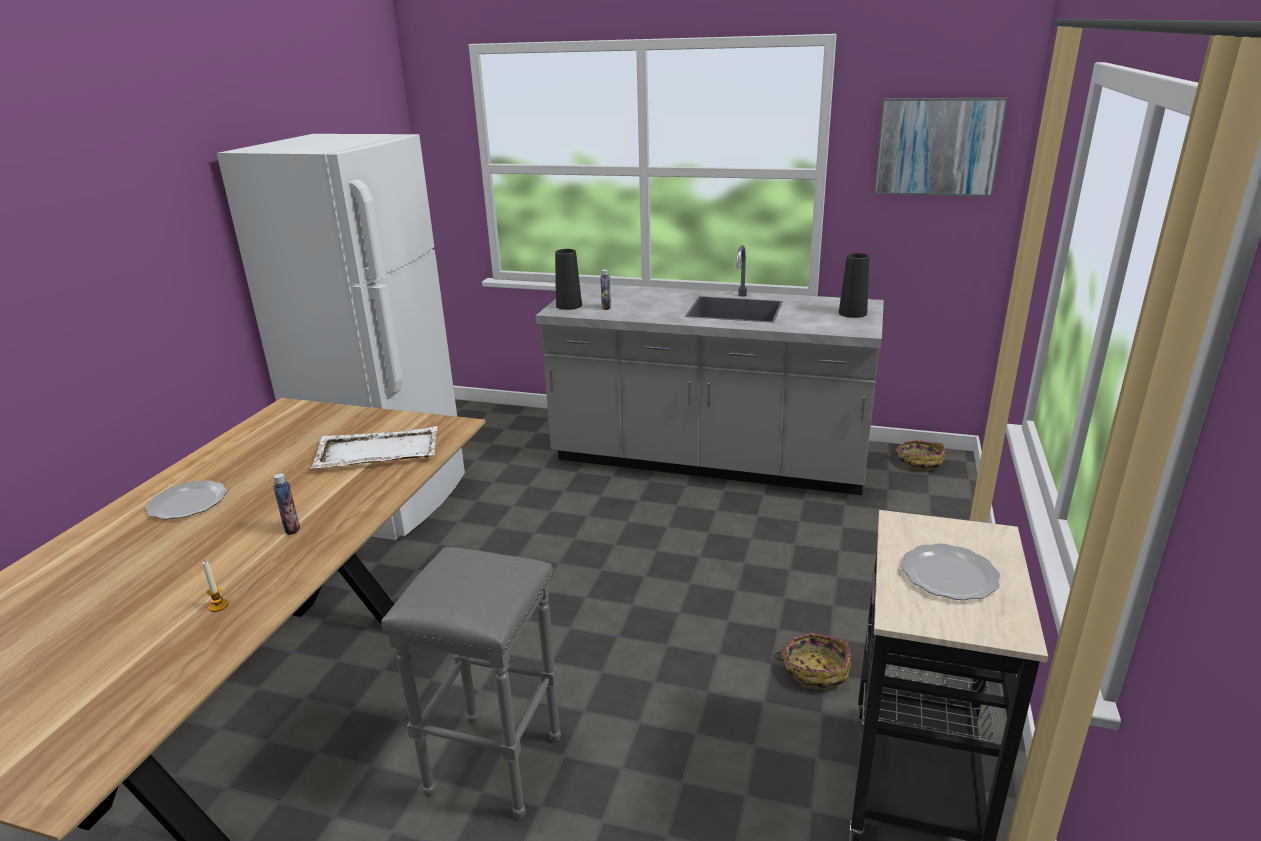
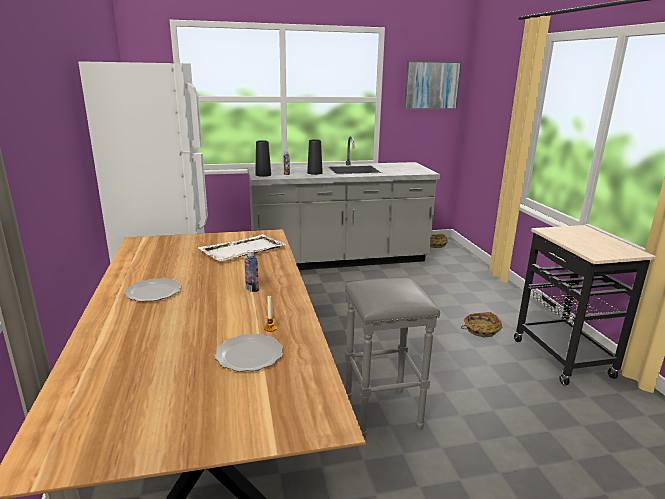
camera: 30 degrees left, 5 degrees down
(852, 313) = (411, 167): black vase -> black vase (314, 173)
(950, 575) = (589, 241): plate -> plate (250, 354)

